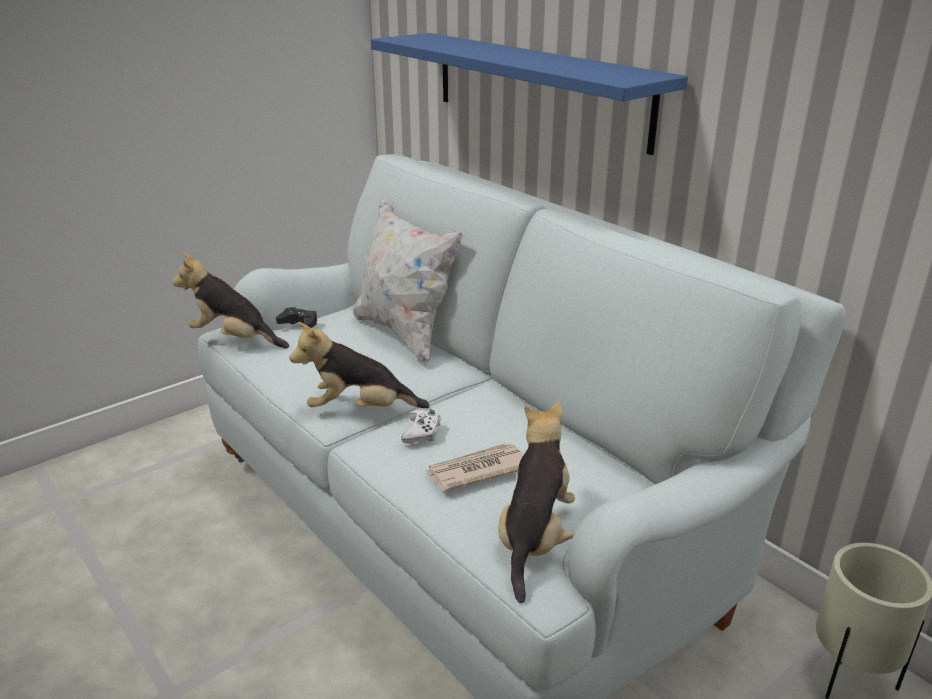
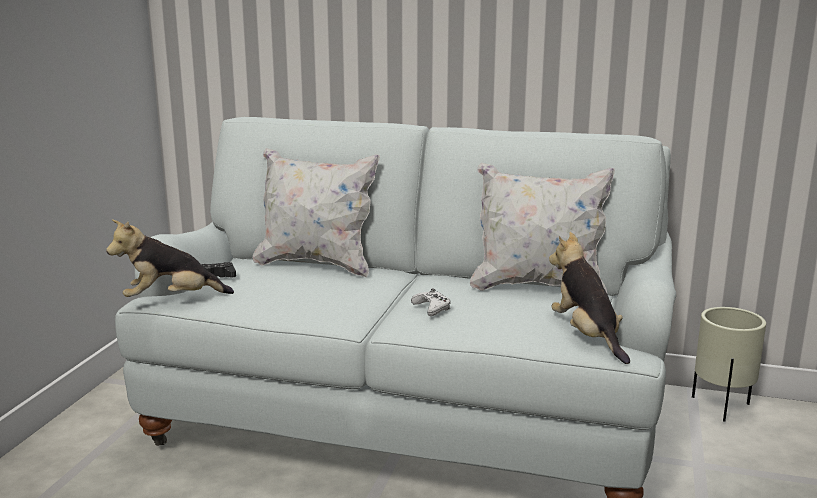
camera: 35 degrees left, 10 degrees down
(360, 409) = (355, 313): plush toy -> none
(476, 470) = (504, 314): newspaper -> none
(537, 88) = (371, 44): blue shelf -> none
(575, 444) = (538, 287): none -> white pillow

